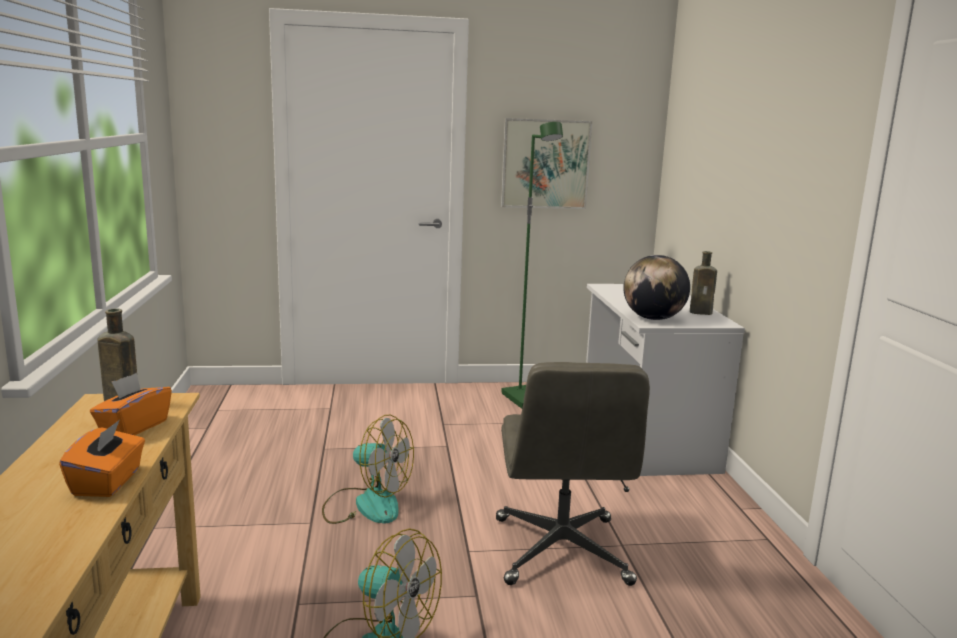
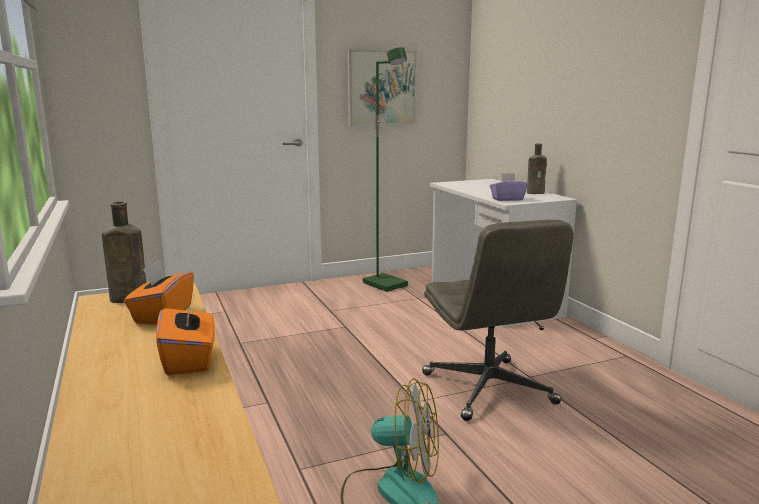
camera: 15 degrees left, 0 degrees up
(366, 505) = (307, 380): fan -> none
(653, 318) = (507, 199): globe -> purple tissue box

